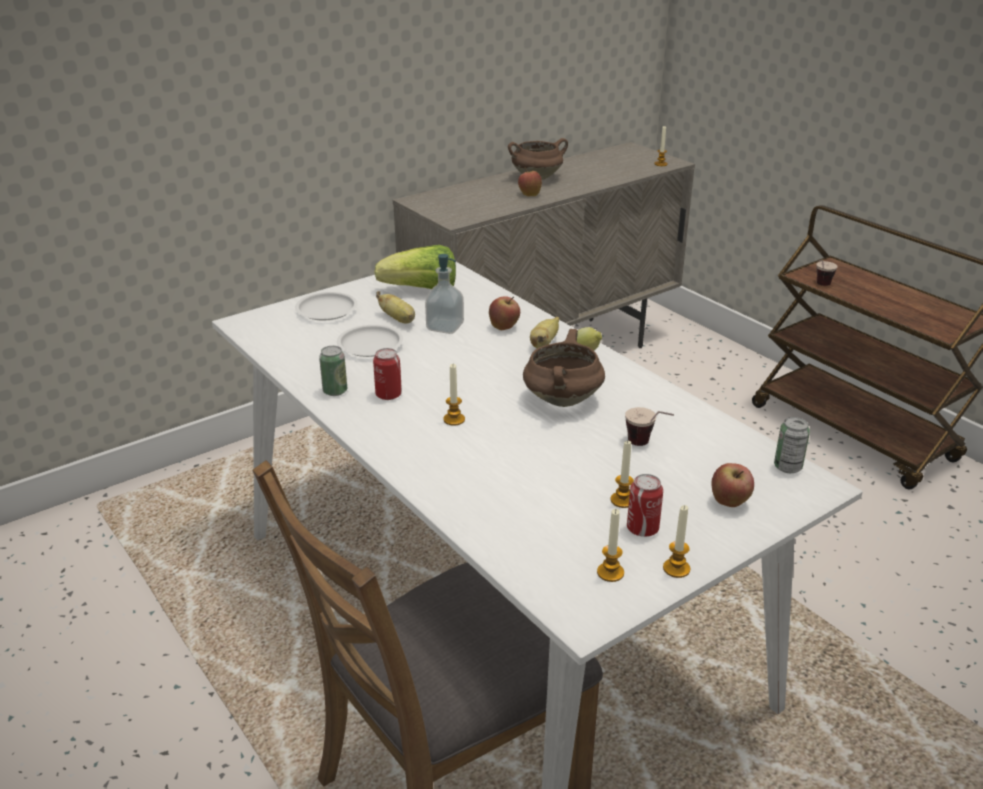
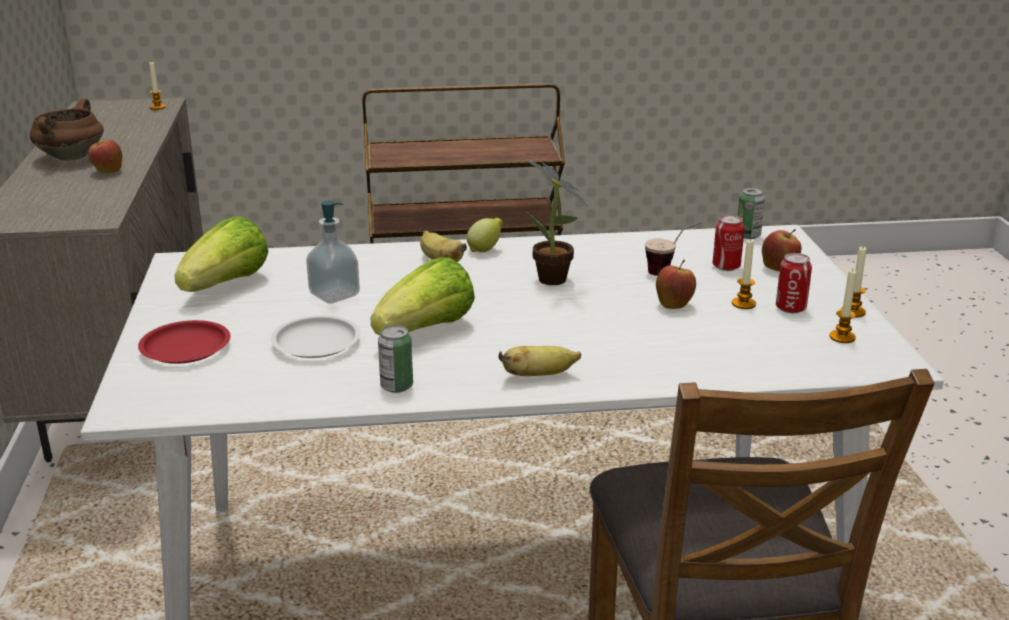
camera: 60 degrees left, 5 degrees down
(326, 311) = (186, 348): white plate -> red plate
(388, 395) = (444, 358): can -> can (726, 266)
(398, 320) = (278, 313): banana -> banana (539, 375)
(425, 375) = (426, 330): none -> lettuce
(454, 419) = (535, 338): candle -> none
(504, 327) = (379, 268): apple -> apple (674, 305)
(561, 399) = (554, 281): brown cooking pot -> potted plant
(820, 286) = (411, 163): cup -> none

